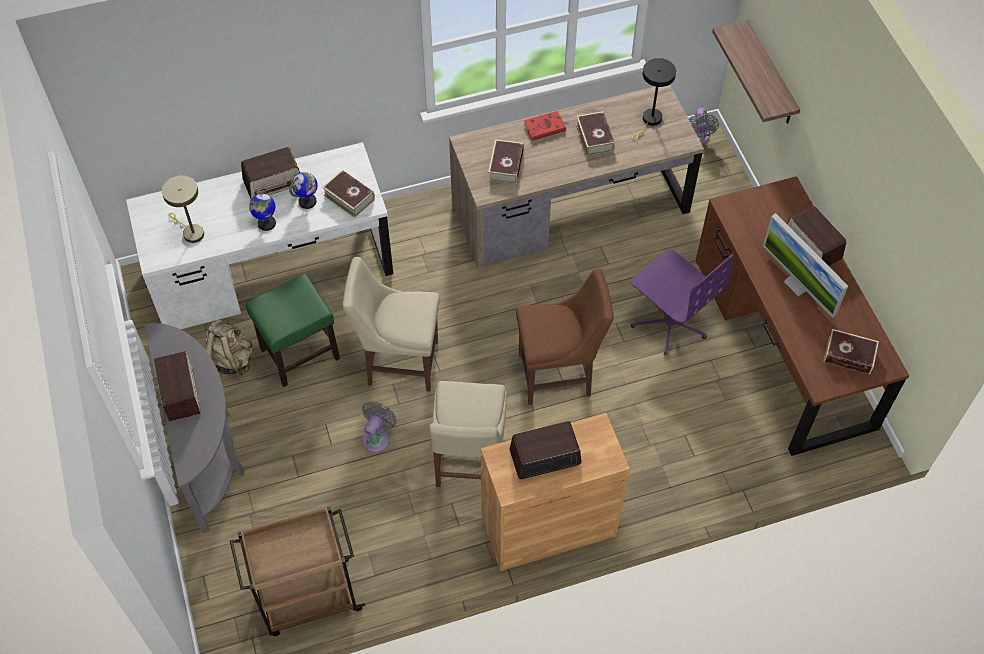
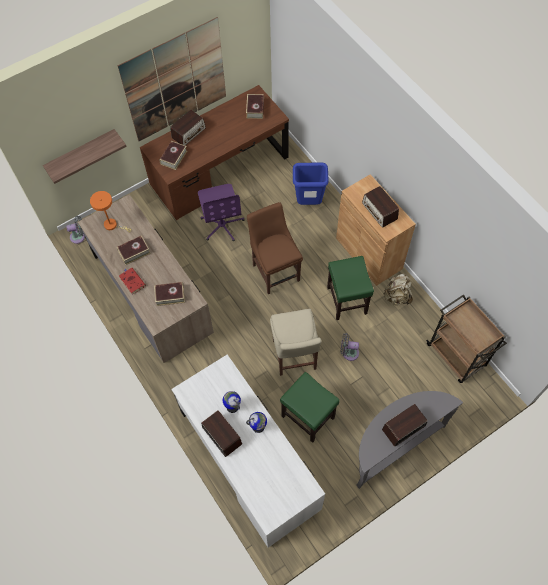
camera: 105 degrees left, 5 degrees up
(190, 232) = (281, 475): beige table lamp -> none
(231, 359) = (326, 458): beige backpack -> beige backpack (397, 296)
(349, 197) = (221, 381): book -> book (173, 157)
(468, 463) = (347, 301): beige chair -> green stool
(650, 121) = (113, 225): black table lamp -> orange table lamp
(669, 322) = (222, 225): purple office chair -> purple office chair turned 135 degrees clockwise
(681, 463) = (309, 202): none -> blue trash can
(798, 284) = (216, 135): monitor -> none
(864, 180) = (175, 81): none -> picture

